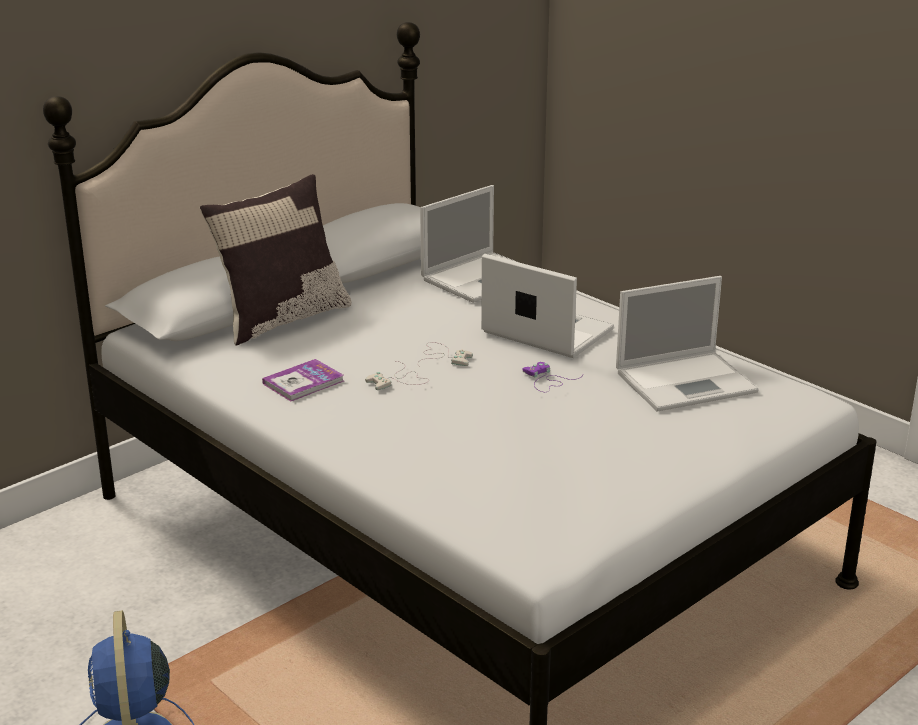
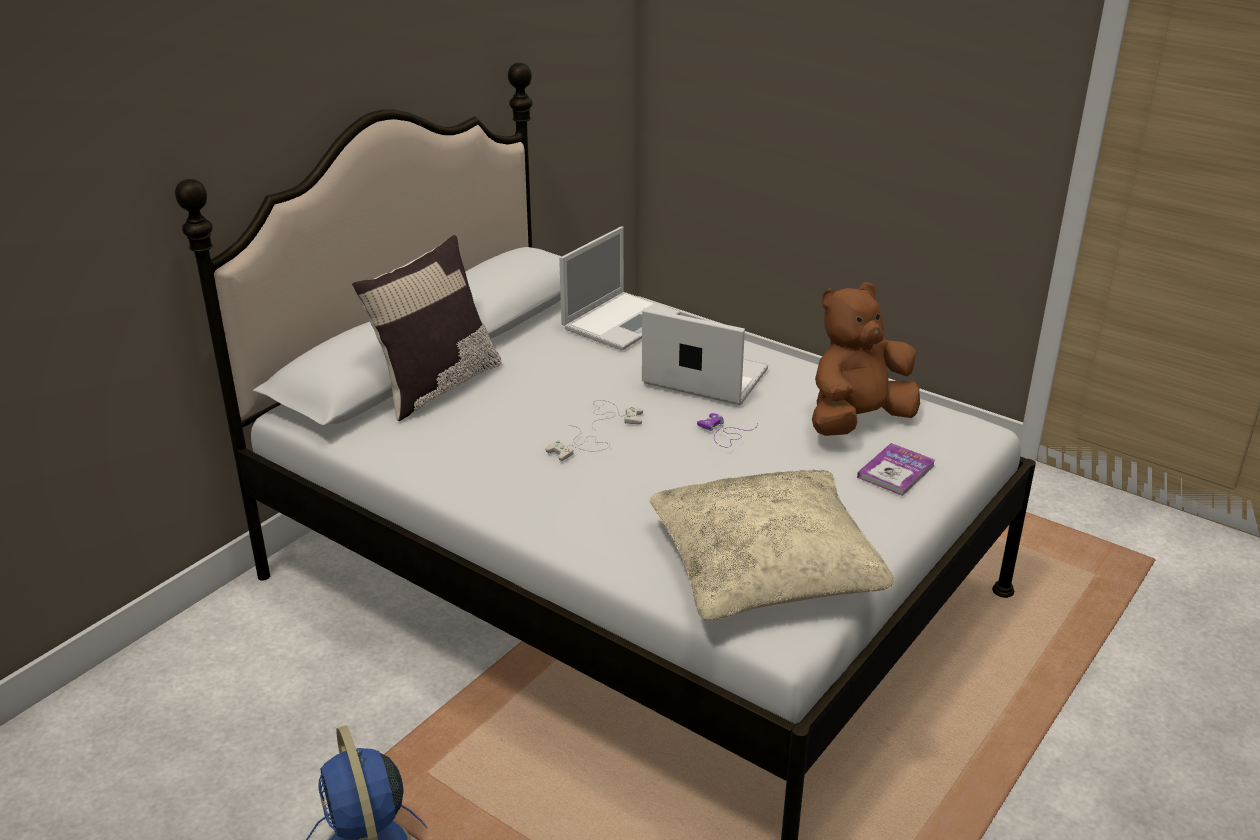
camera: 10 degrees left, 5 degrees up
(303, 382) = (482, 458): book -> book (896, 471)
(547, 496) = (768, 565): none -> beige pillow
(687, 381) = (857, 421): laptop -> brown plush toy

